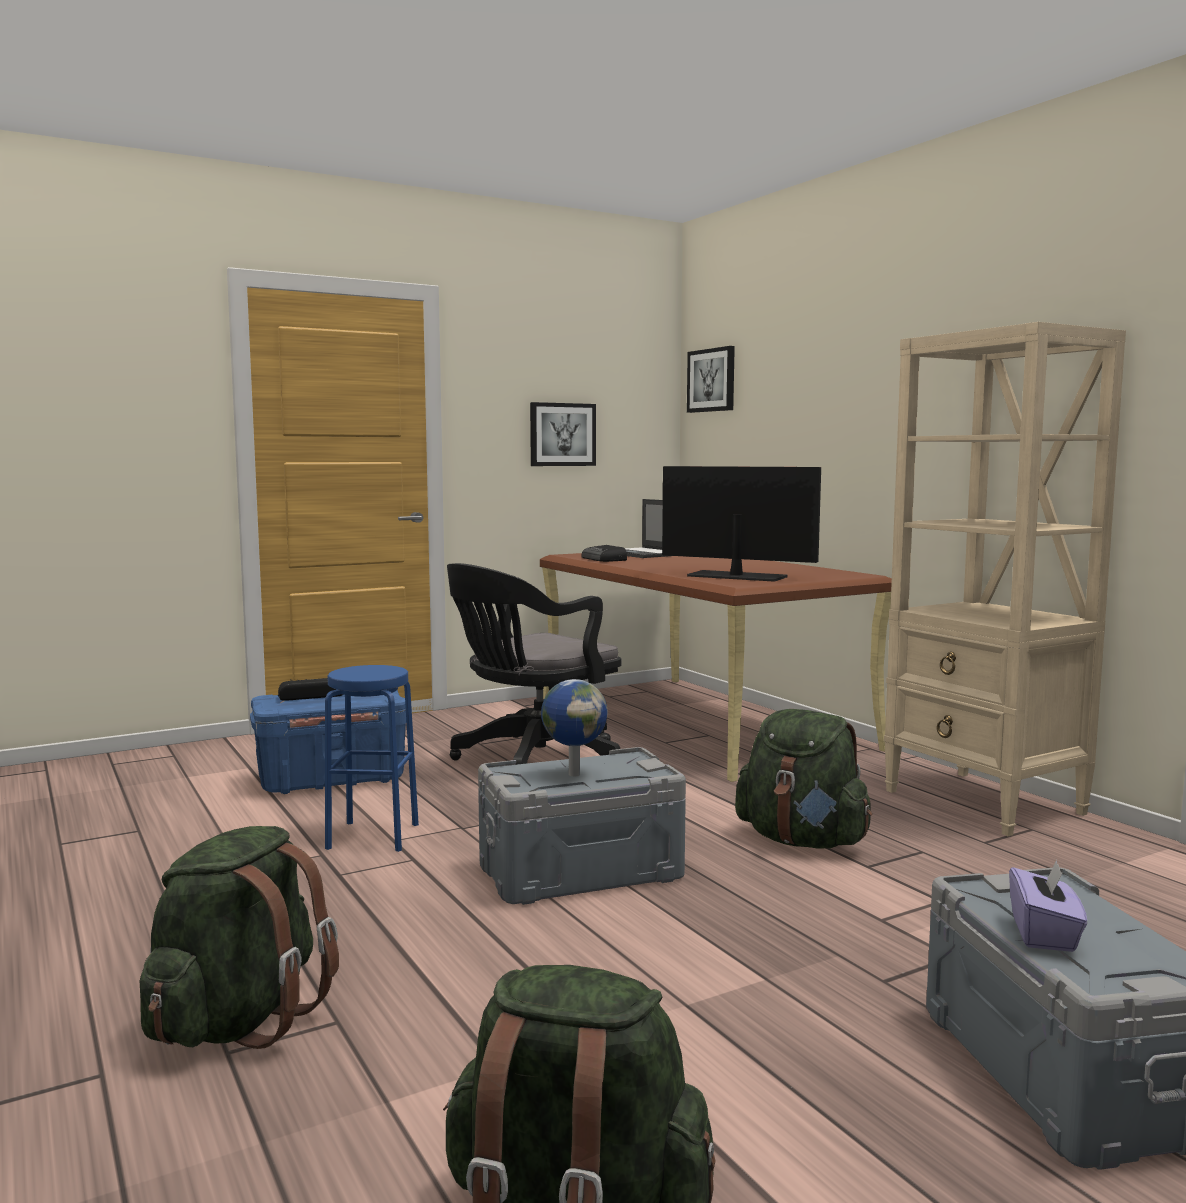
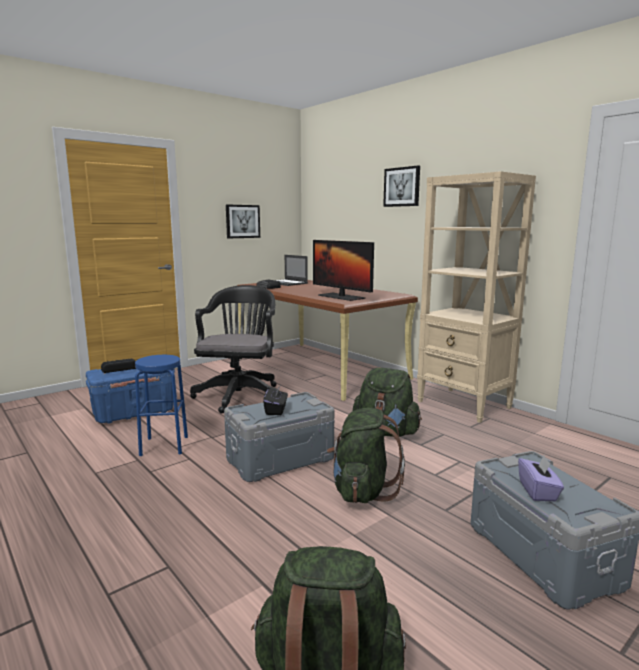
camera: 10 degrees left, 5 degrees up
(239, 1019) = (111, 571): green backpack -> green backpack (362, 490)
(532, 761) = (240, 394): black office chair -> black office chair turned 150 degrees clockwise
(574, 774) = (276, 410): globe -> black tissue box
(712, 380) = (318, 193): picture -> picture (402, 187)
(737, 576) = (341, 297): monitor -> monitor turned 150 degrees counterclockwise

